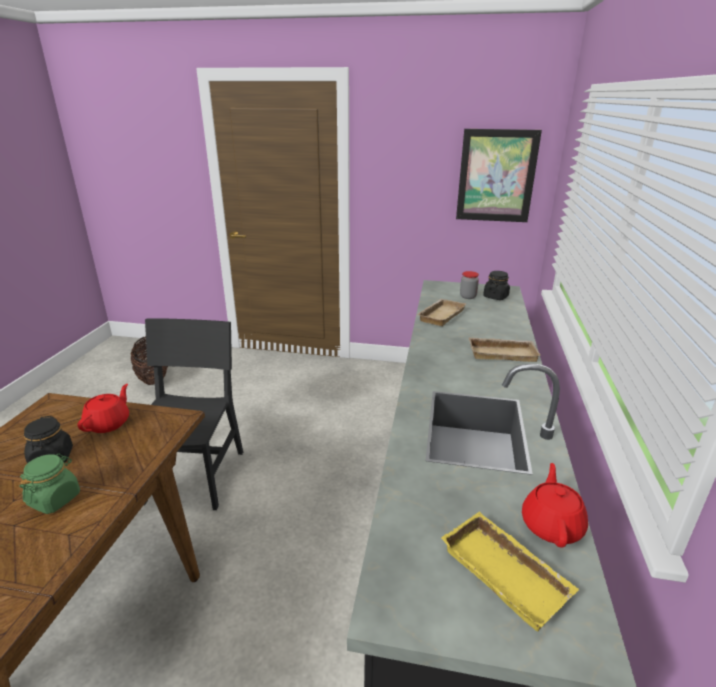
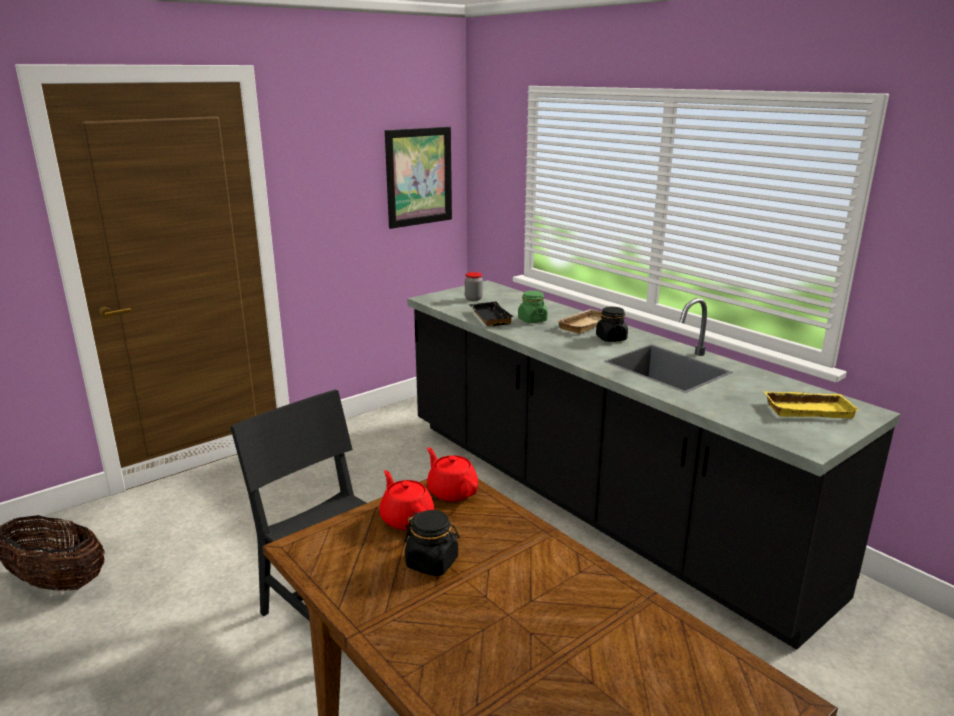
camera: 50 degrees left, 5 degrees down
(55, 499) = (514, 571): green jar -> green jar (532, 320)
(440, 315) = (488, 317): beige tray -> black tray
(495, 297) = (492, 292): black jar -> black jar (611, 338)
(551, 525) = (781, 385): red teapot -> red teapot (452, 491)

